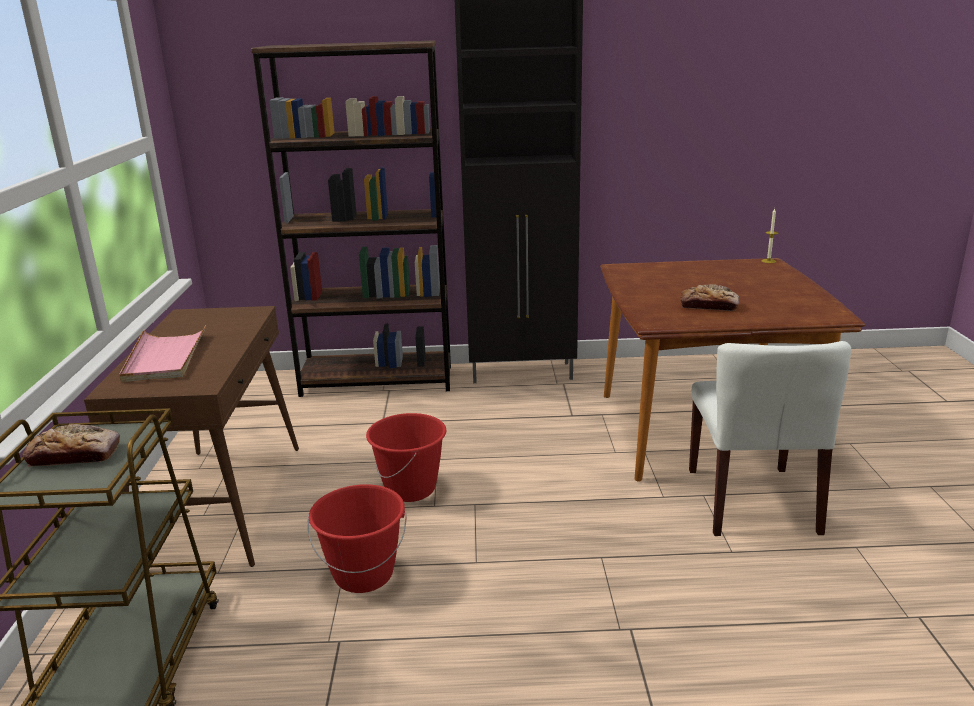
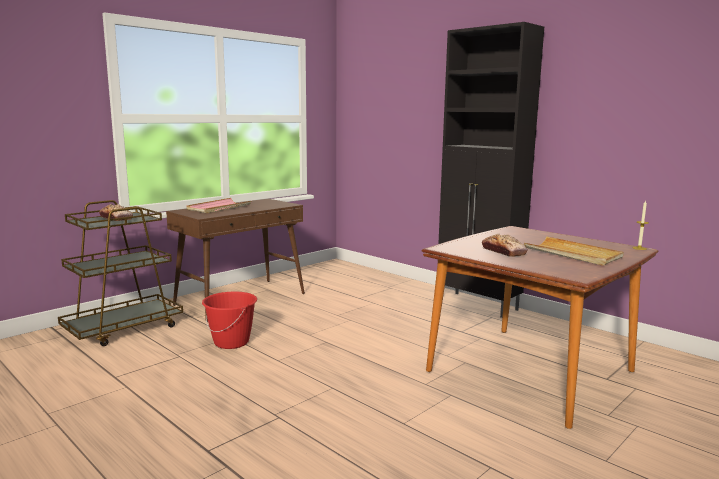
camera: 45 degrees right, 10 degrees down
(378, 381) = (394, 282): brown bookcase -> none
(411, 489) = (314, 325): red bucket -> none
(752, 501) = (475, 412): white chair -> none
(756, 287) = (572, 254): none -> beige tray

